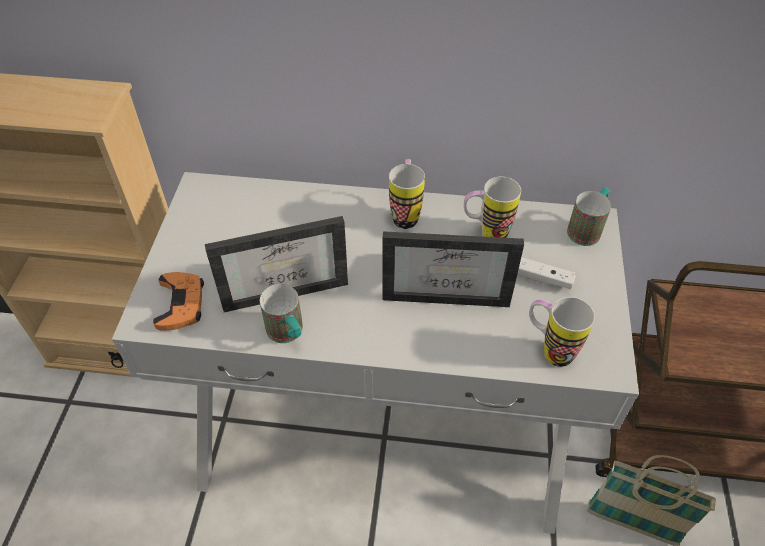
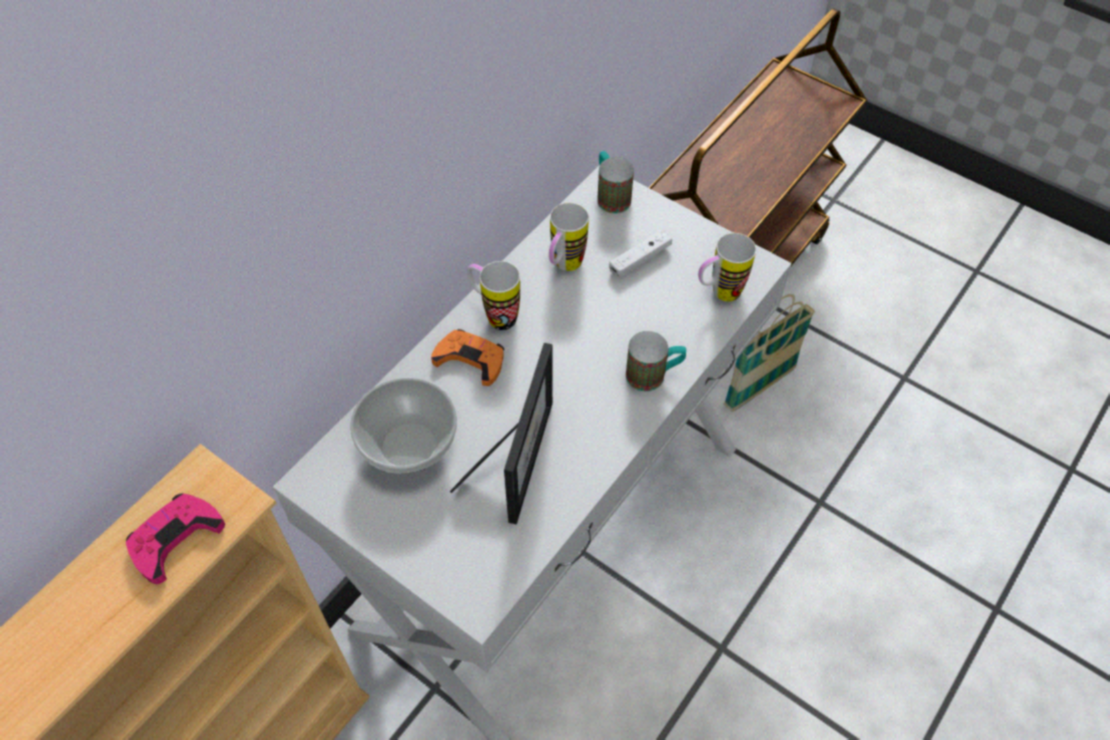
camera: 60 degrees left, 5 degrees up
(51, 104) = (175, 538): none -> pink game controller
(181, 304) = (478, 560): orange game controller -> orange game controller (470, 359)
(255, 221) = (408, 446): none -> bowl
(288, 334) = (580, 479): mug -> mug (654, 375)
(448, 291) = (611, 330): picture frame -> none

